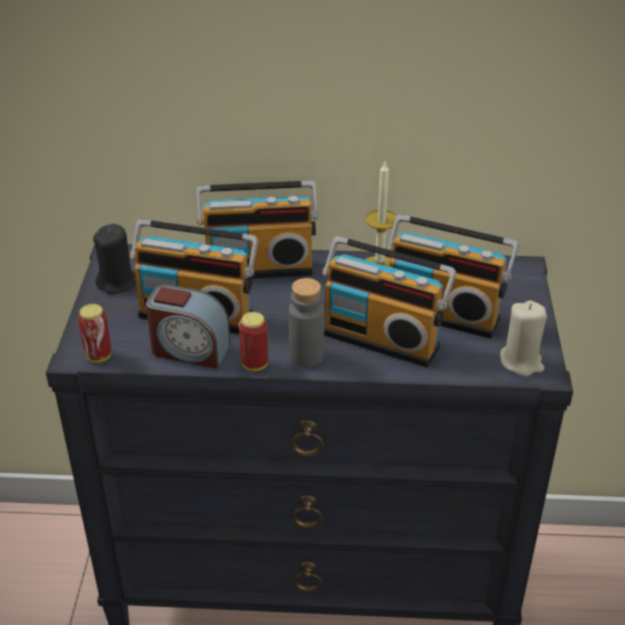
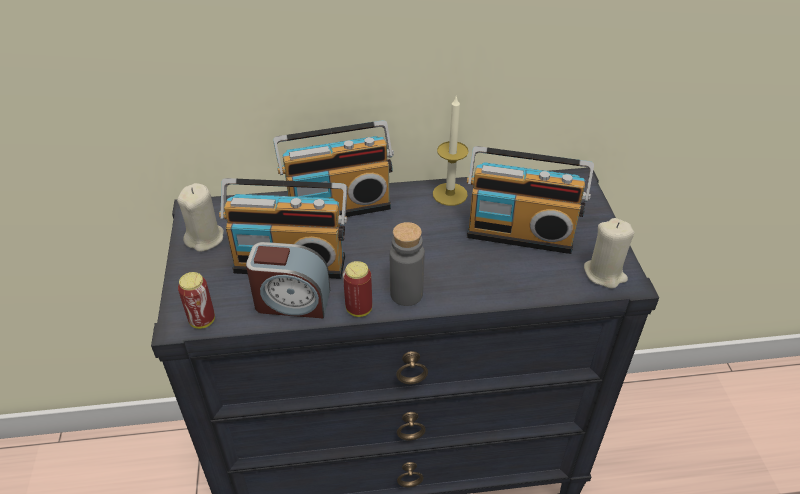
camera: 10 degrees left, 5 degrees up
(117, 282) = (205, 238): black candle -> beige candle
(383, 338) = (472, 265): radio -> none

